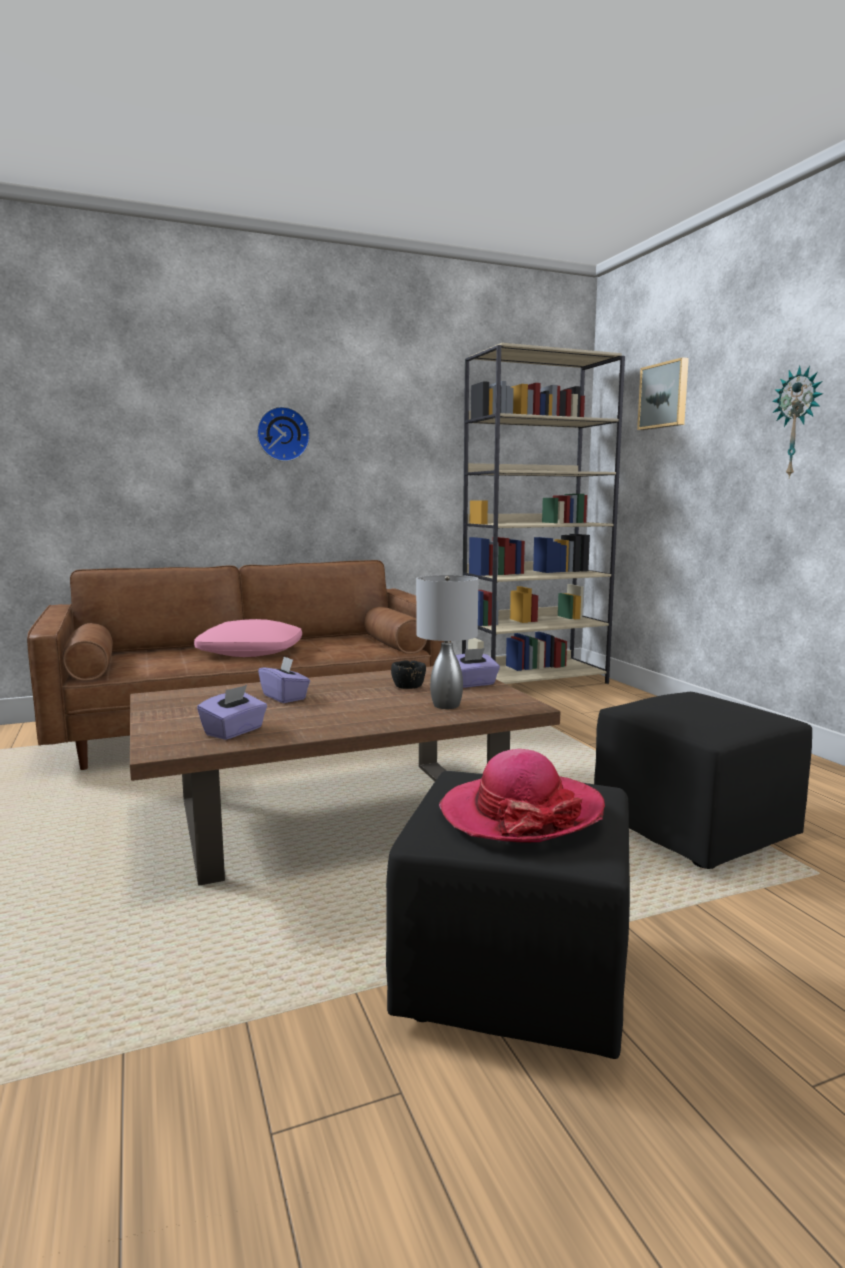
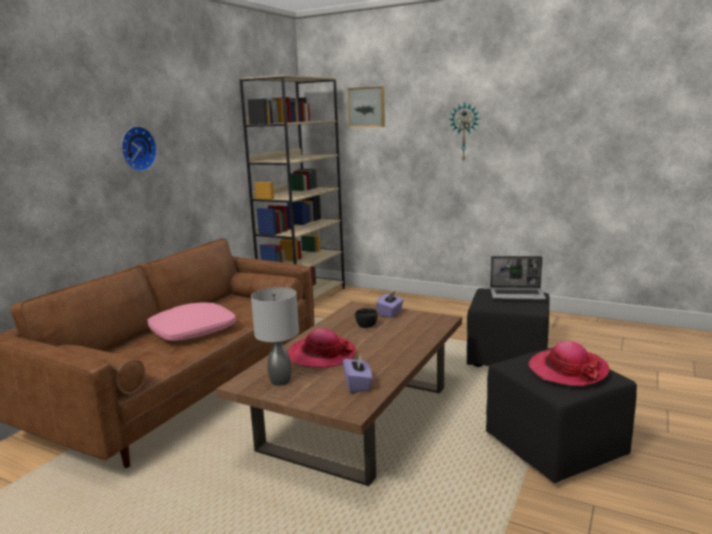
camera: 40 degrees left, 5 degrees up
(285, 697) = (321, 355): purple tissue box -> hat
(445, 705) = (411, 330): grey table lamp -> grey table lamp (279, 381)
(724, 709) = (517, 295): none -> laptop

